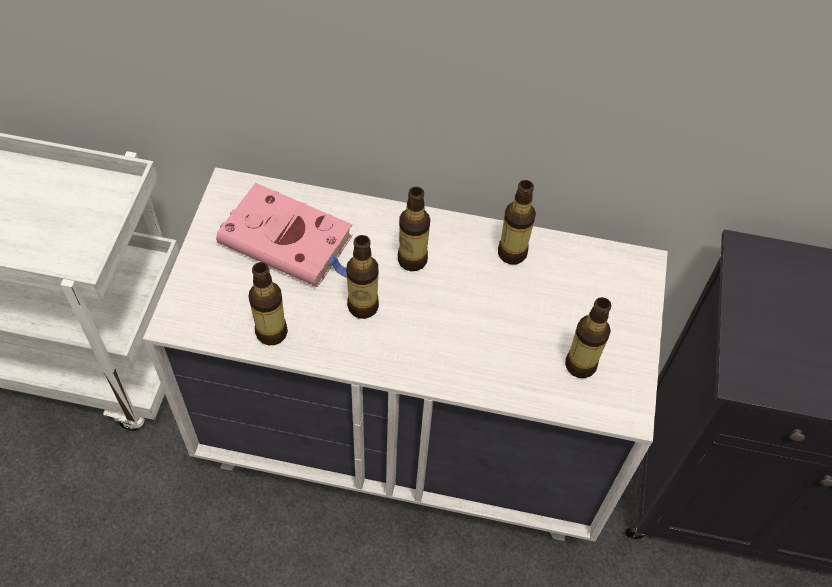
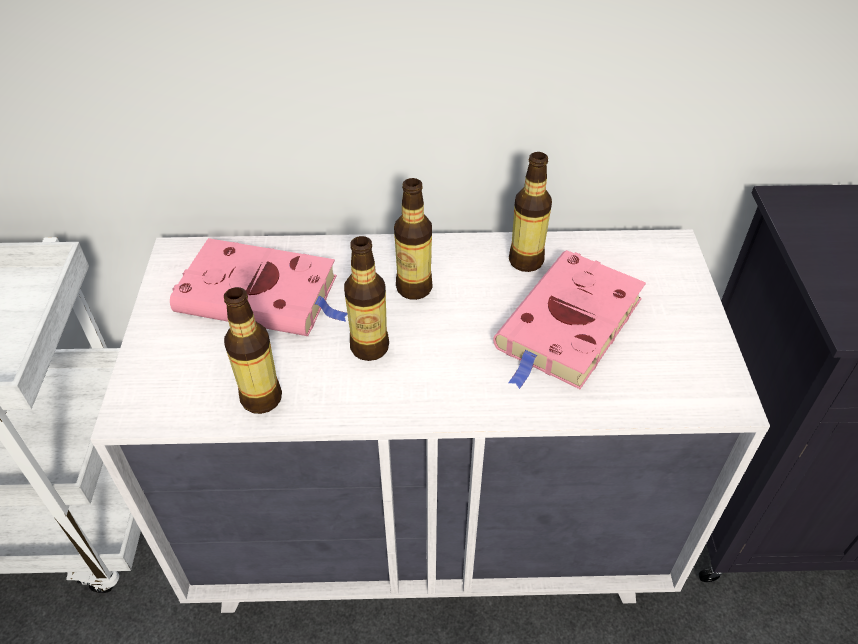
camera: 10 degrees left, 10 degrees down
(525, 322) = (568, 327): none -> pink book
(580, 365) = (649, 359): bottle -> none

